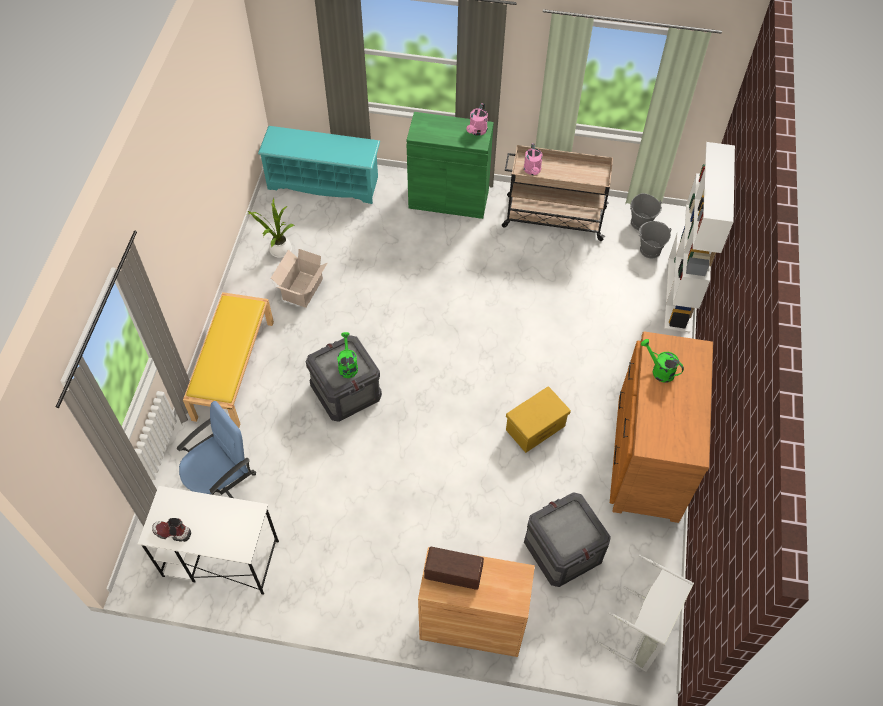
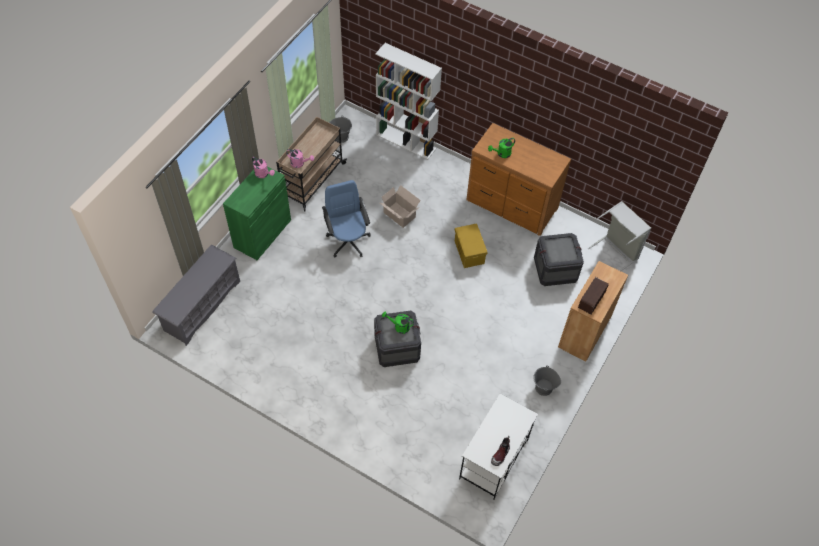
camera: 70 degrees left, 0 degrees up
(222, 485) = (439, 444): blue office chair -> blue office chair (348, 241)
(233, 369) = (346, 413): yellow bench -> none
(278, 250) = (252, 354): potted plant -> none
(302, 290) = (297, 350): cardboard box -> cardboard box (400, 215)
(324, 183) = (202, 306): turquoise shoe rack -> grey shoe rack
(650, 250) = (365, 141): grey bucket -> grey bucket (543, 388)

